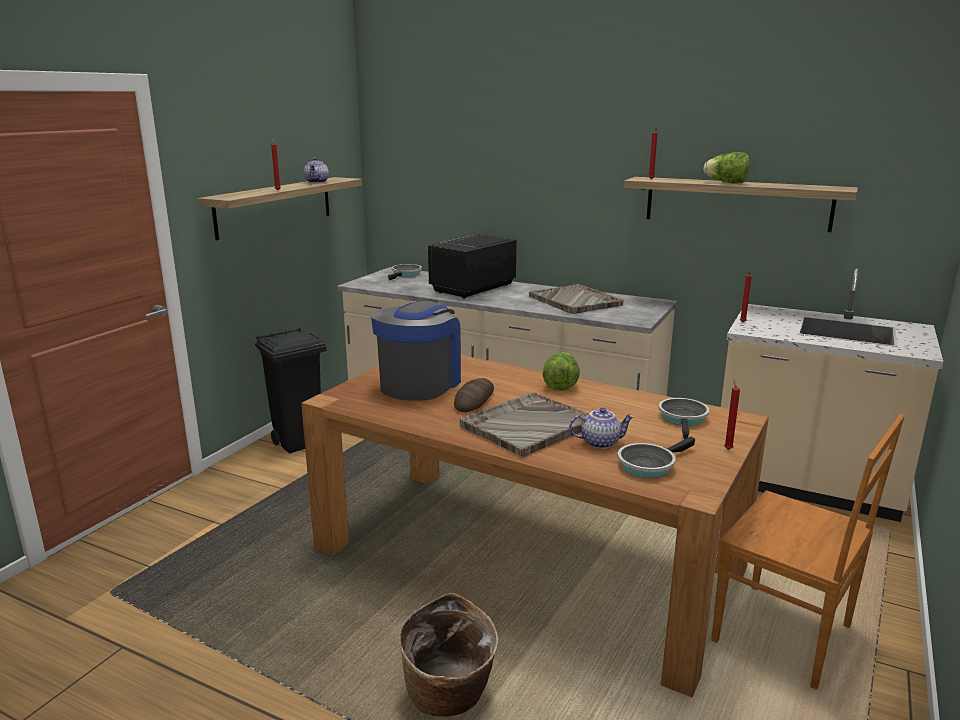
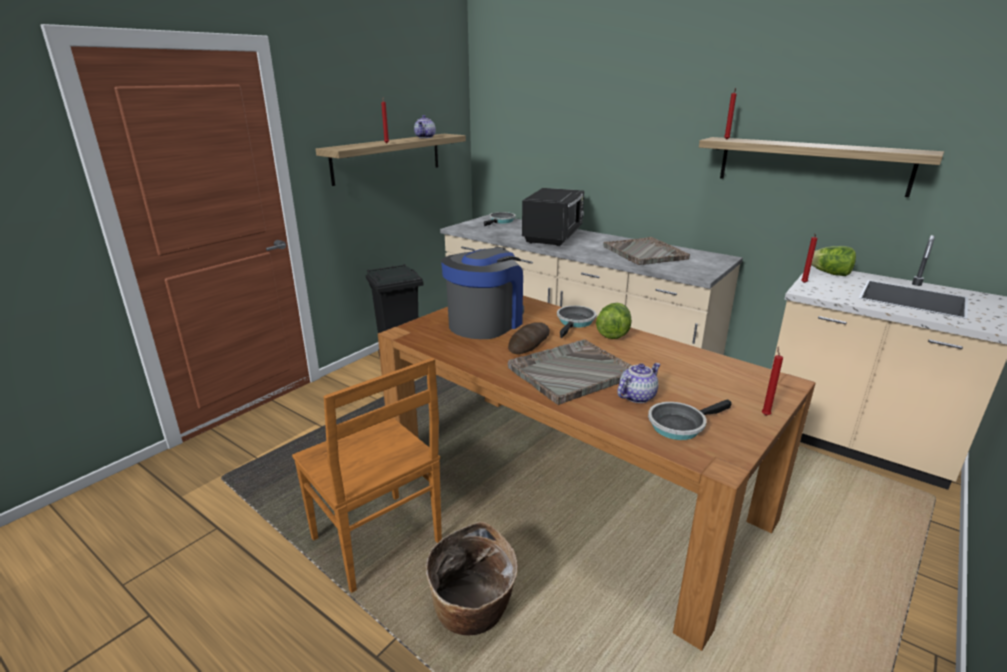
camera: 10 degrees right, 5 degrees up
(471, 288) = (554, 236): black microwave -> black microwave turned 150 degrees clockwise
(600, 442) = (636, 396): teapot -> teapot turned 45 degrees counterclockwise
(683, 419) = (725, 378): frying pan -> frying pan (575, 322)
(726, 183) = (802, 144): lettuce -> lettuce (829, 274)
(786, 636) = (809, 598): brown chair -> brown chair (378, 543)

